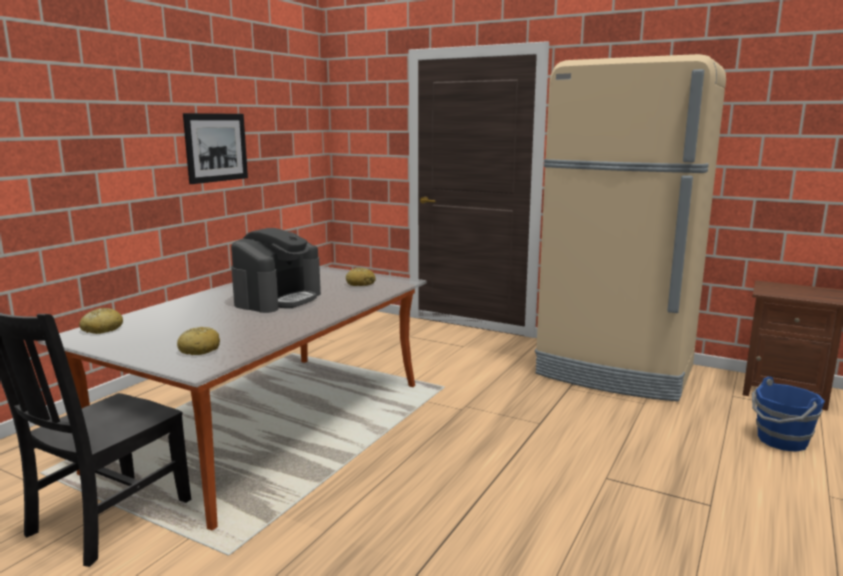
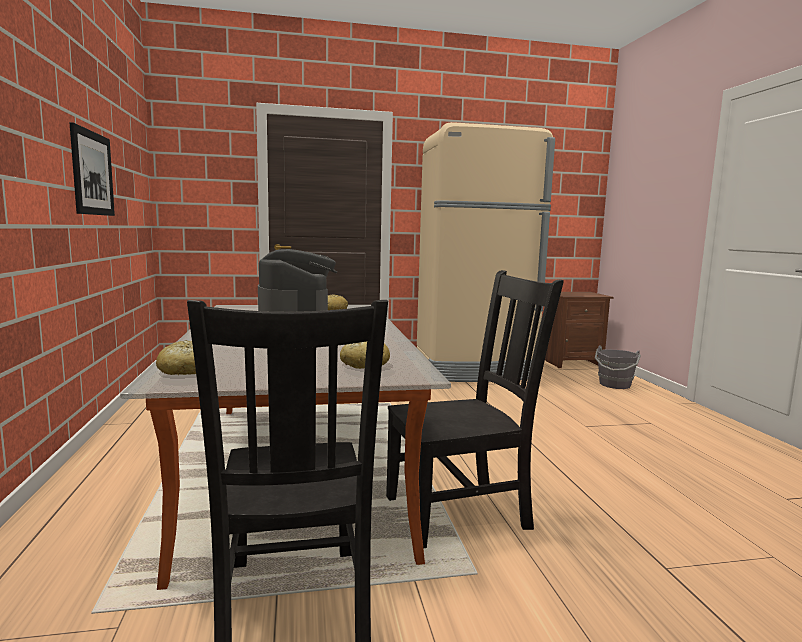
camera: 40 degrees left, 5 degrees down
(309, 507) = (461, 512): none -> black chair
(781, 440) = (615, 385): blue bucket -> grey bucket

